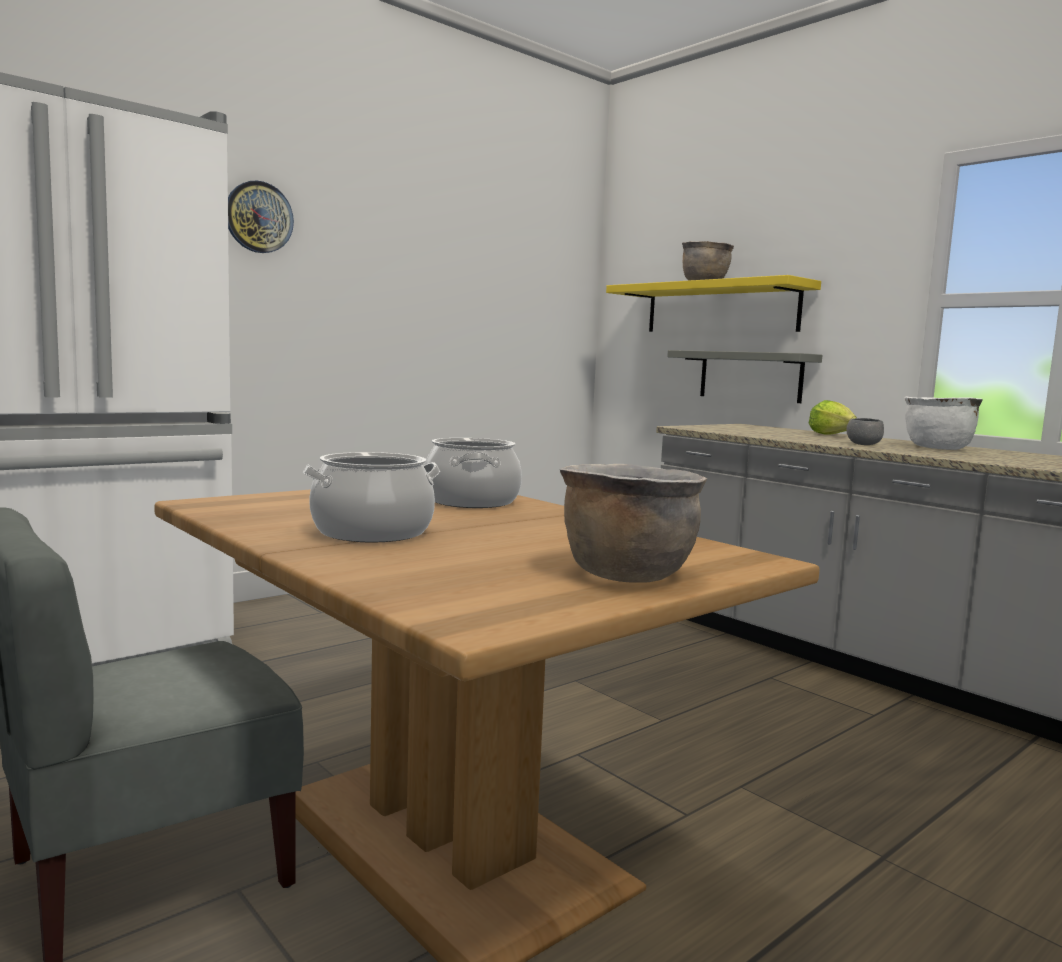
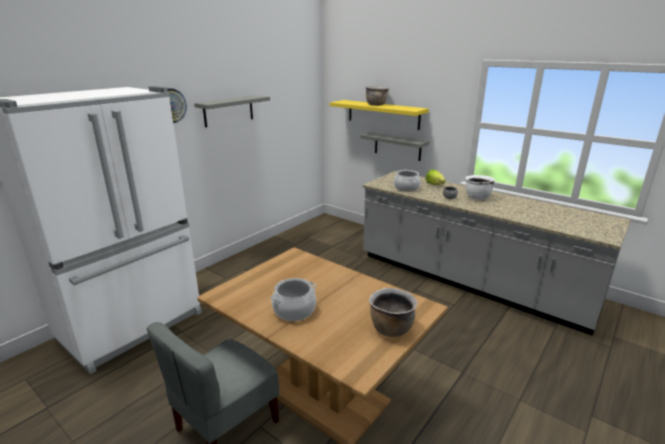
camera: 10 degrees left, 15 degrees up
(385, 262) = (228, 111): none -> grey shelf
(472, 501) = (314, 272): cooking pot -> cooking pot (406, 188)

